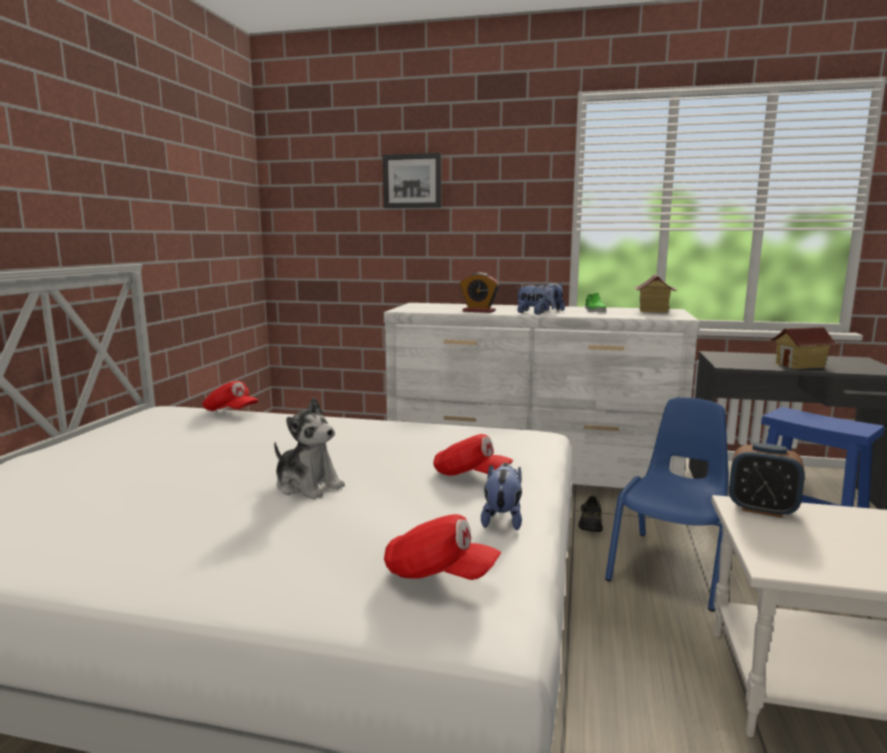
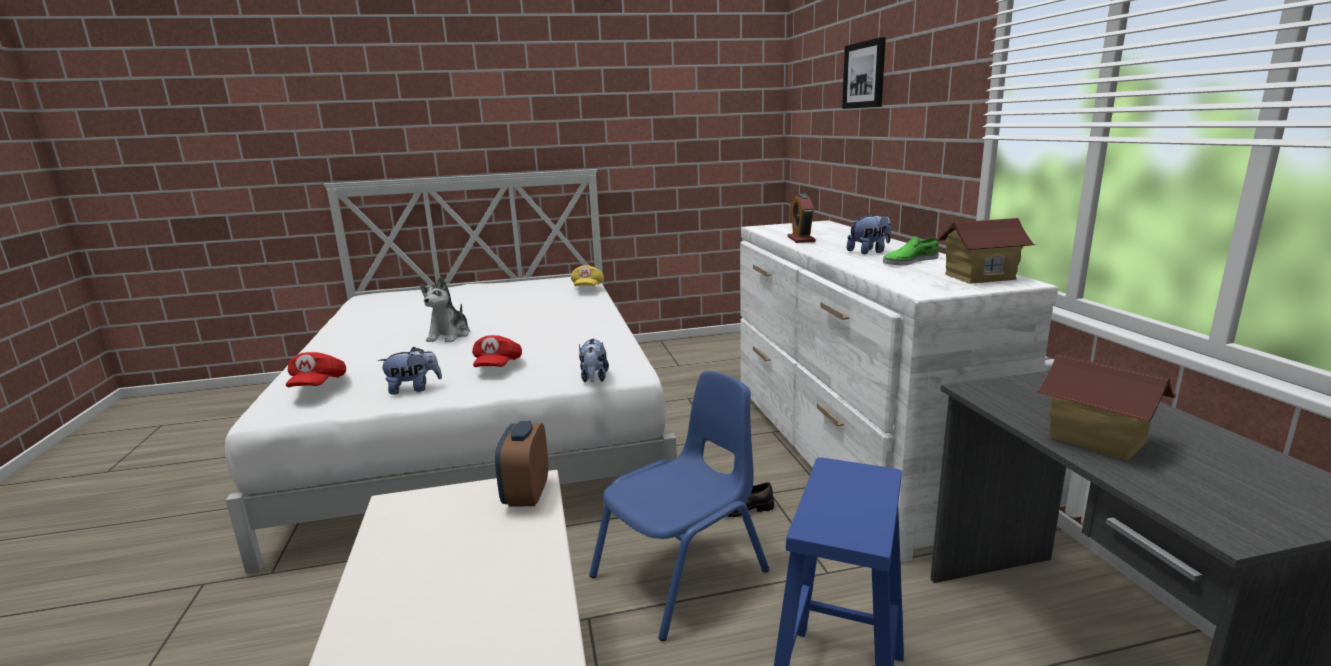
camera: 65 degrees right, 5 degrees up
(230, 411) = (587, 288): red cap -> yellow cap
(534, 313) = (824, 251): plush toy -> plush toy (594, 378)
(672, 568) = (682, 575): blue chair -> blue chair turned 45 degrees counterclockwise

